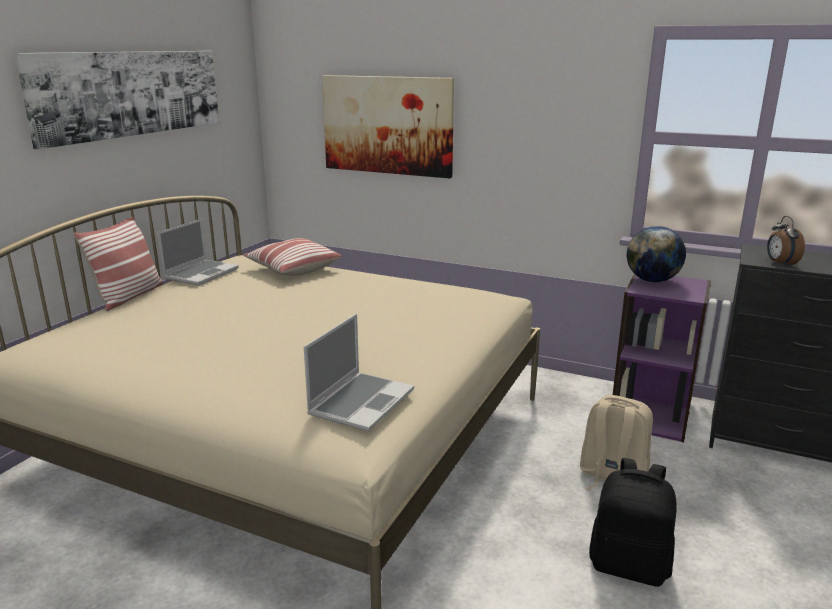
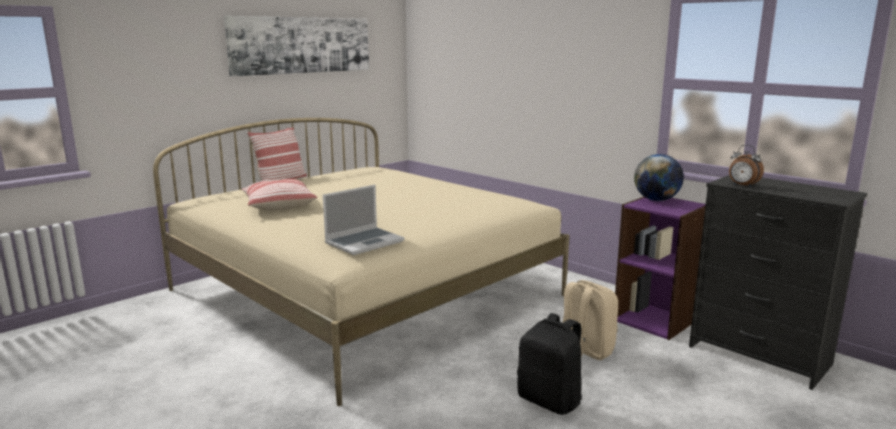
camera: 20 degrees right, 5 degrees down
(201, 273) = (335, 172): laptop -> none
(293, 269) = (398, 175): pillow -> pillow (278, 206)
(387, 125) = (486, 74): picture -> none
(780, 264) = (742, 186): alarm clock -> alarm clock turned 60 degrees counterclockwise

